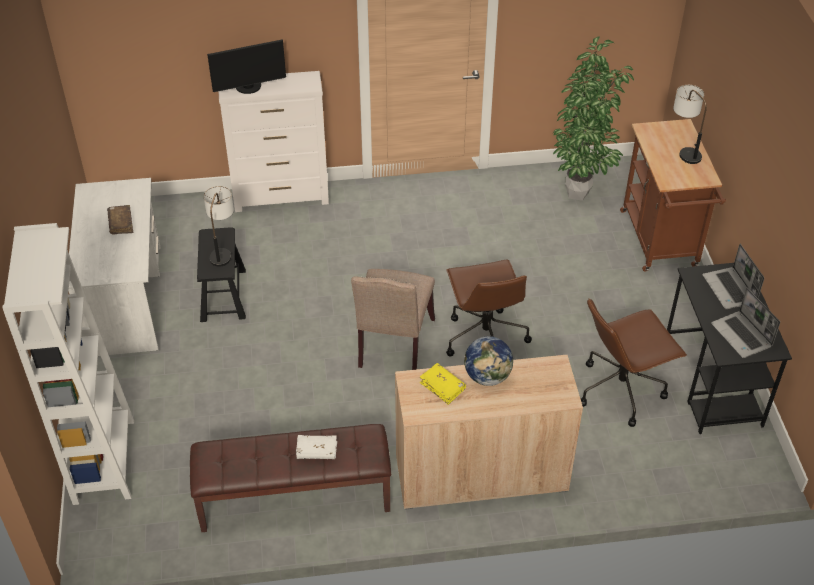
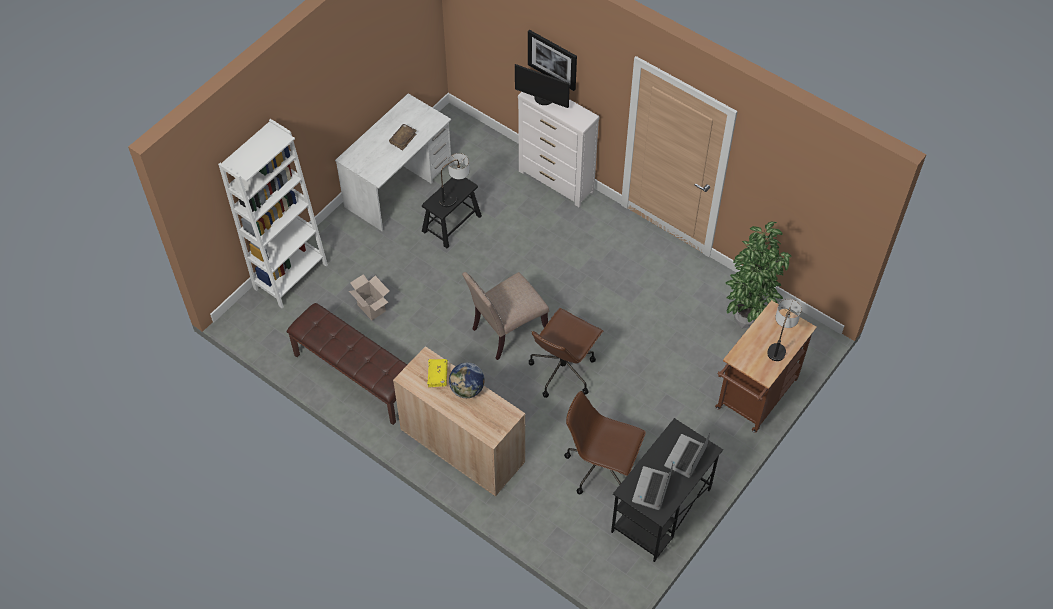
camera: 45 degrees right, 10 degrees up
(233, 424) = (372, 308): none -> cardboard box
(238, 33) = (552, 59): none -> picture
(316, 451) = (365, 358): white book -> none

